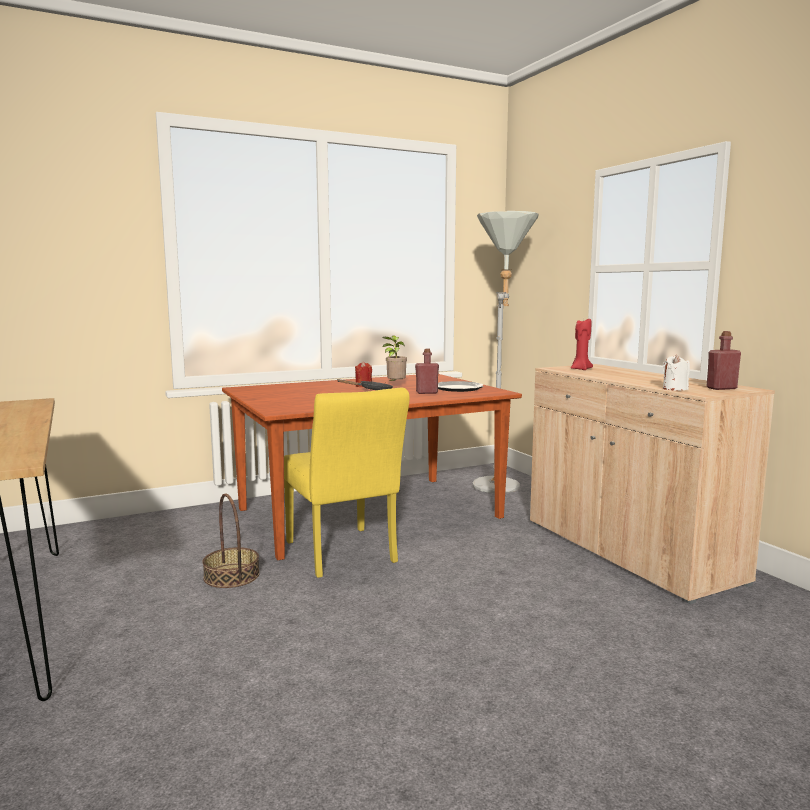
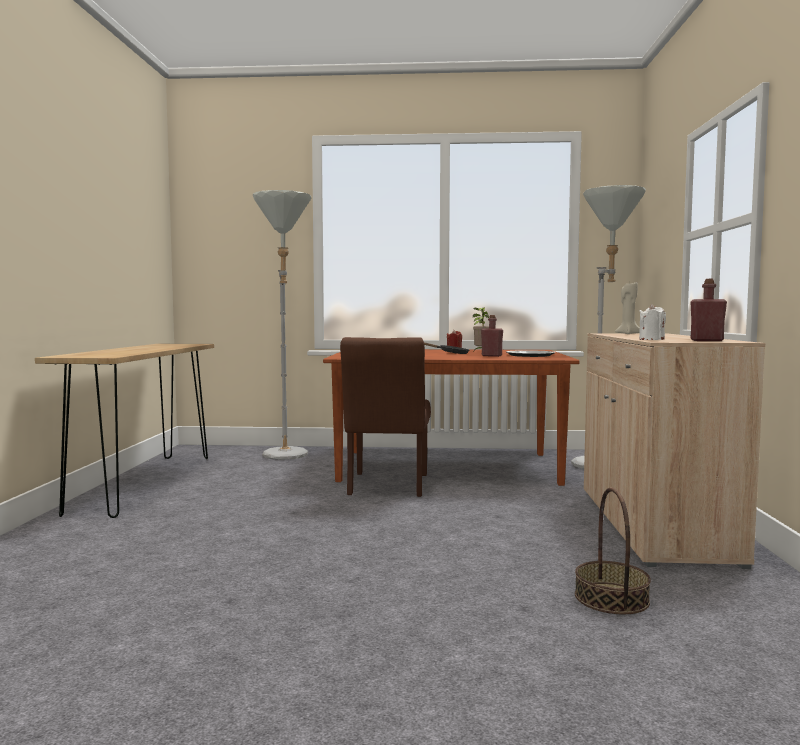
camera: 30 degrees right, 5 degrees down
(165, 532) = (286, 457): none -> grey floor lamp
(232, 576) = (292, 484): basket -> basket (612, 598)
(344, 555) = (387, 487): yellow chair -> brown chair
(580, 369) = (627, 334): red candle -> beige candle

